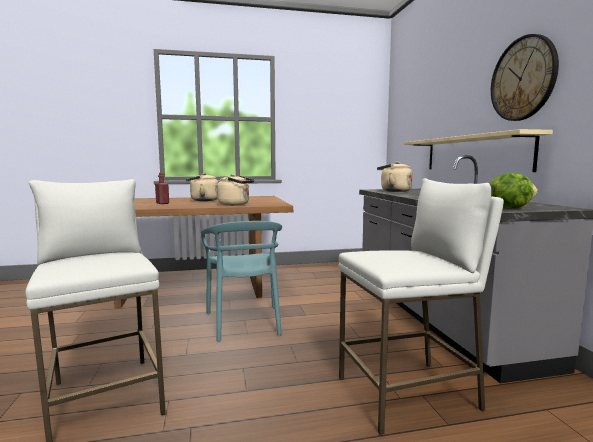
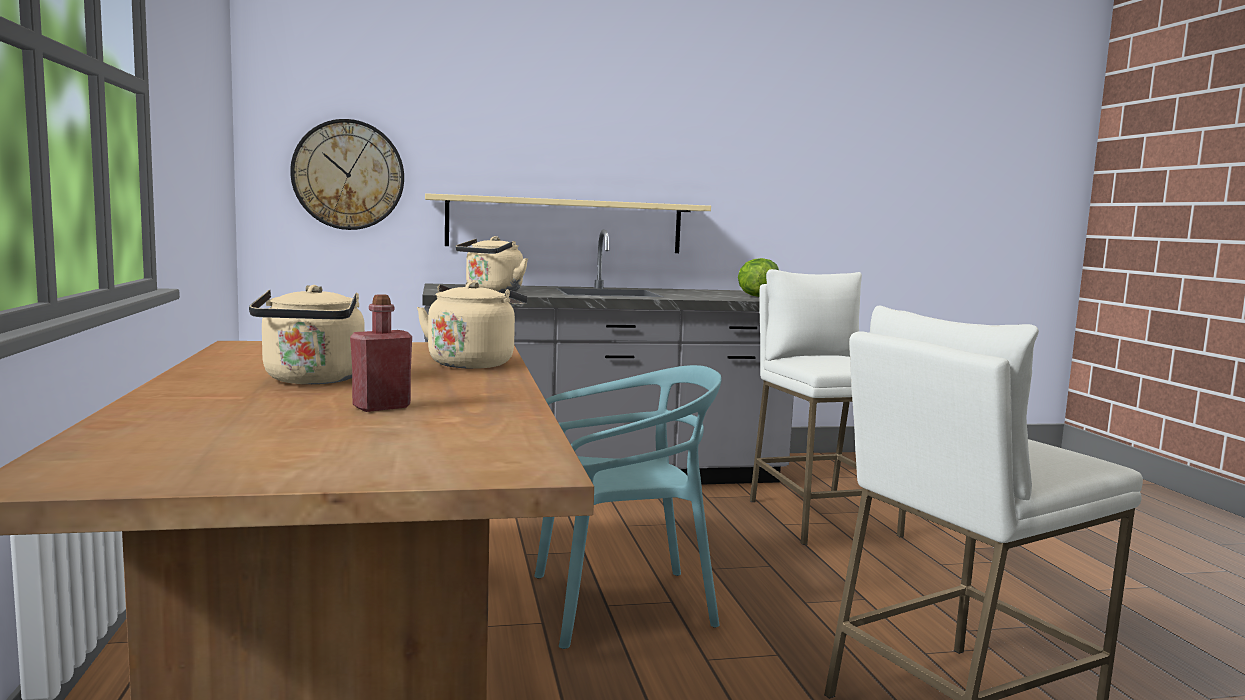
camera: 90 degrees left, 0 degrees up
(523, 79) = (651, 136): wall clock -> wall clock (348, 175)

